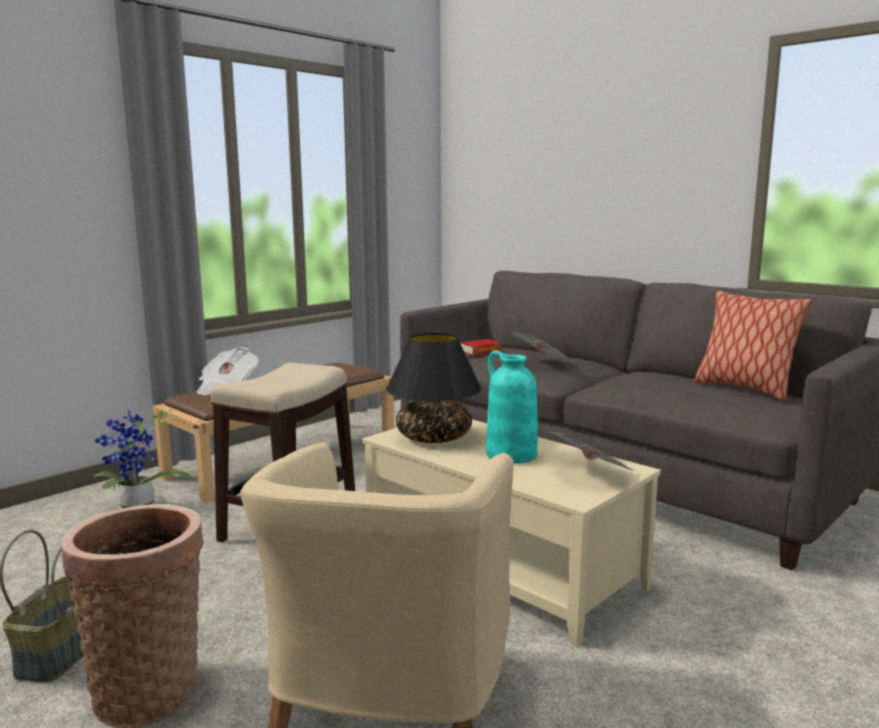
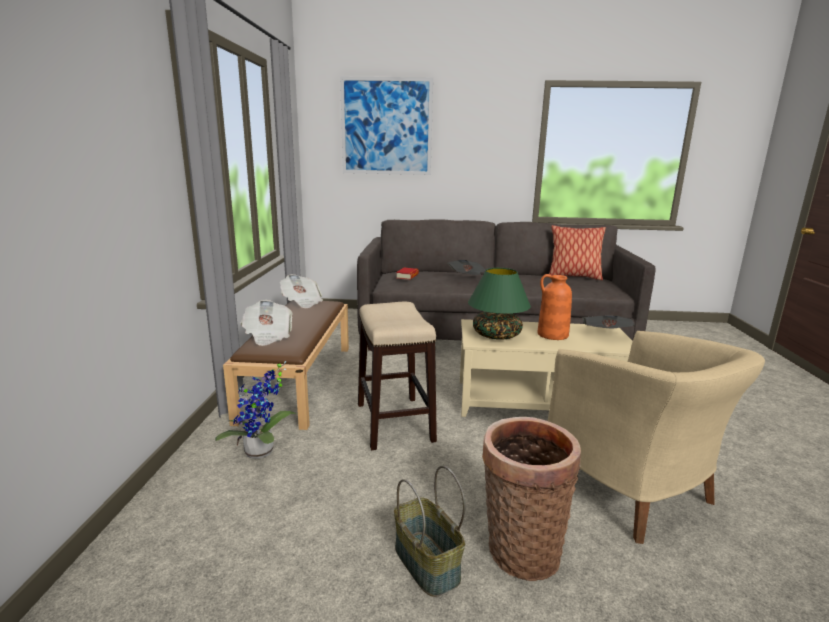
camera: 40 degrees left, 5 degrees up
(335, 365) = (302, 302): none -> newspaper
(433, 437) = (496, 335): black table lamp -> green table lamp
(510, 455) = (552, 335): turquoise vase -> orange vase
(535, 138) = (386, 126): none -> picture

